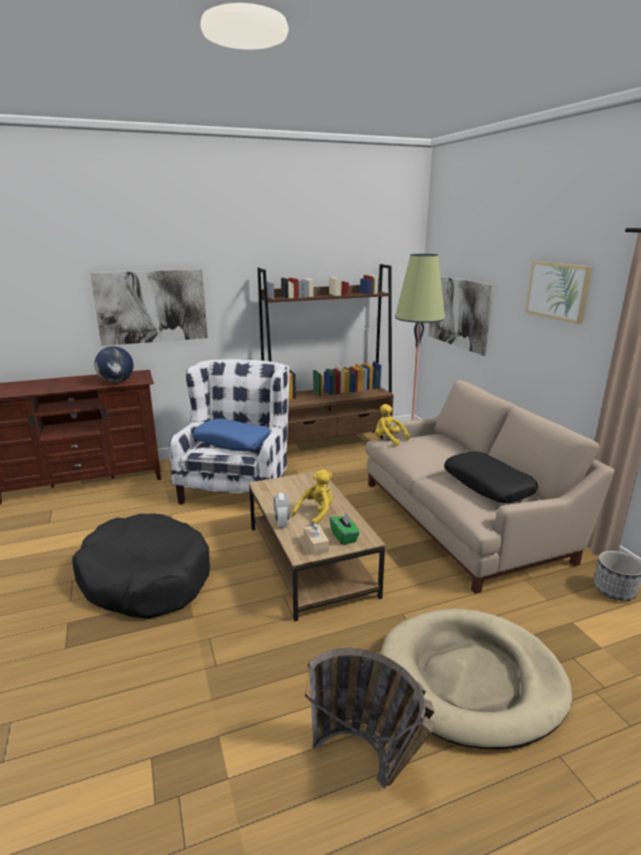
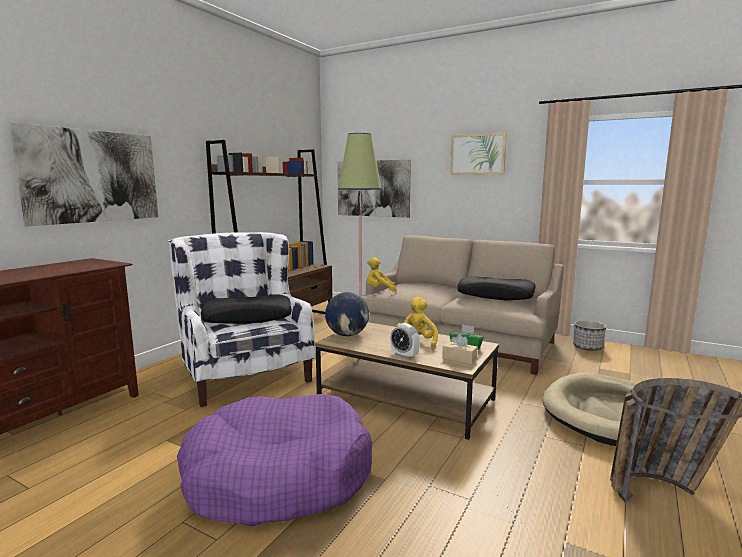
camera: 40 degrees left, 10 degrees down
(117, 382) = (77, 268): globe -> globe (347, 335)
(145, 578) = (278, 476): black dog bed -> purple dog bed
(233, 442) = (248, 318): blue pillow -> black pillow

